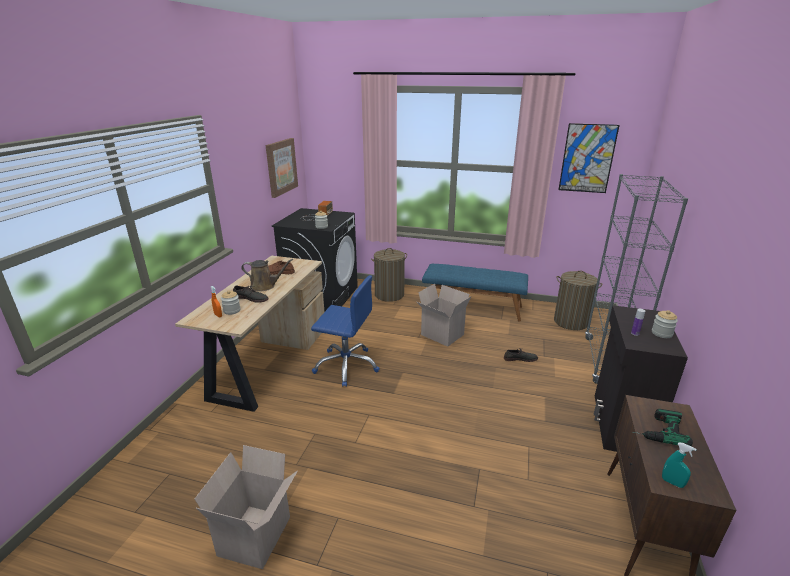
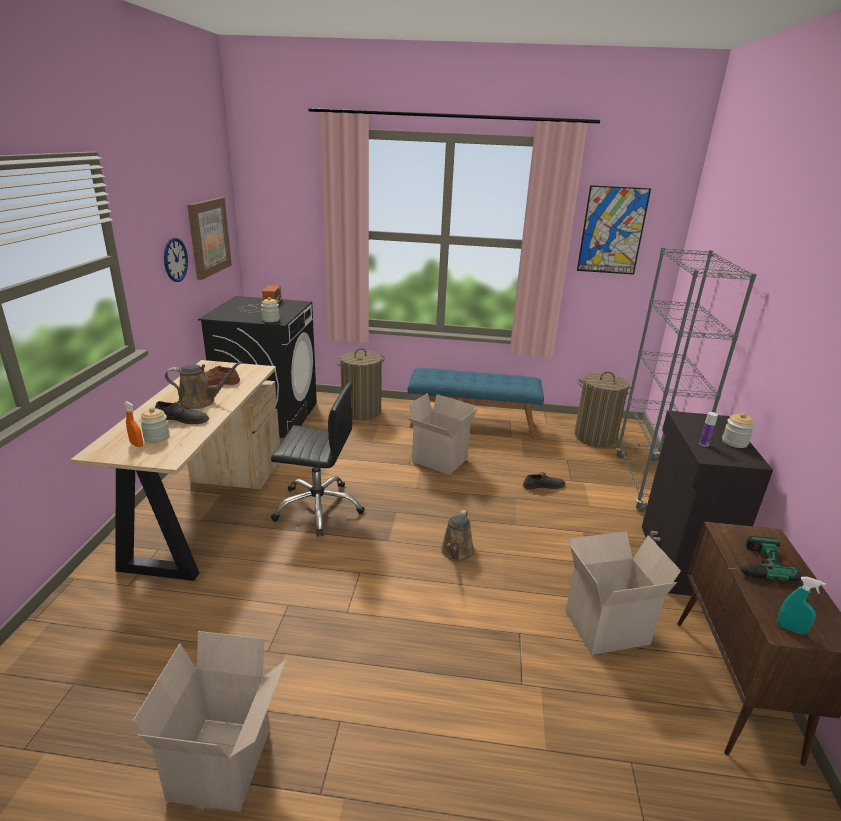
camera: 10 degrees left, 0 degrees up
(255, 184) = (175, 259): none -> wall clock
(346, 365) = (318, 508): blue office chair -> black office chair
(442, 405) = (456, 552): none -> brown watering can
(549, 470) = (606, 625): none -> cardboard box

